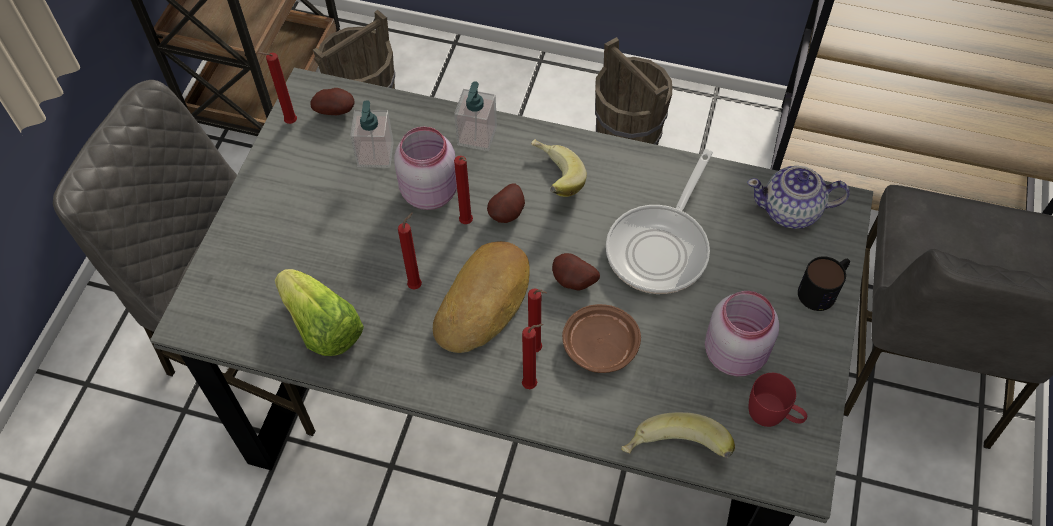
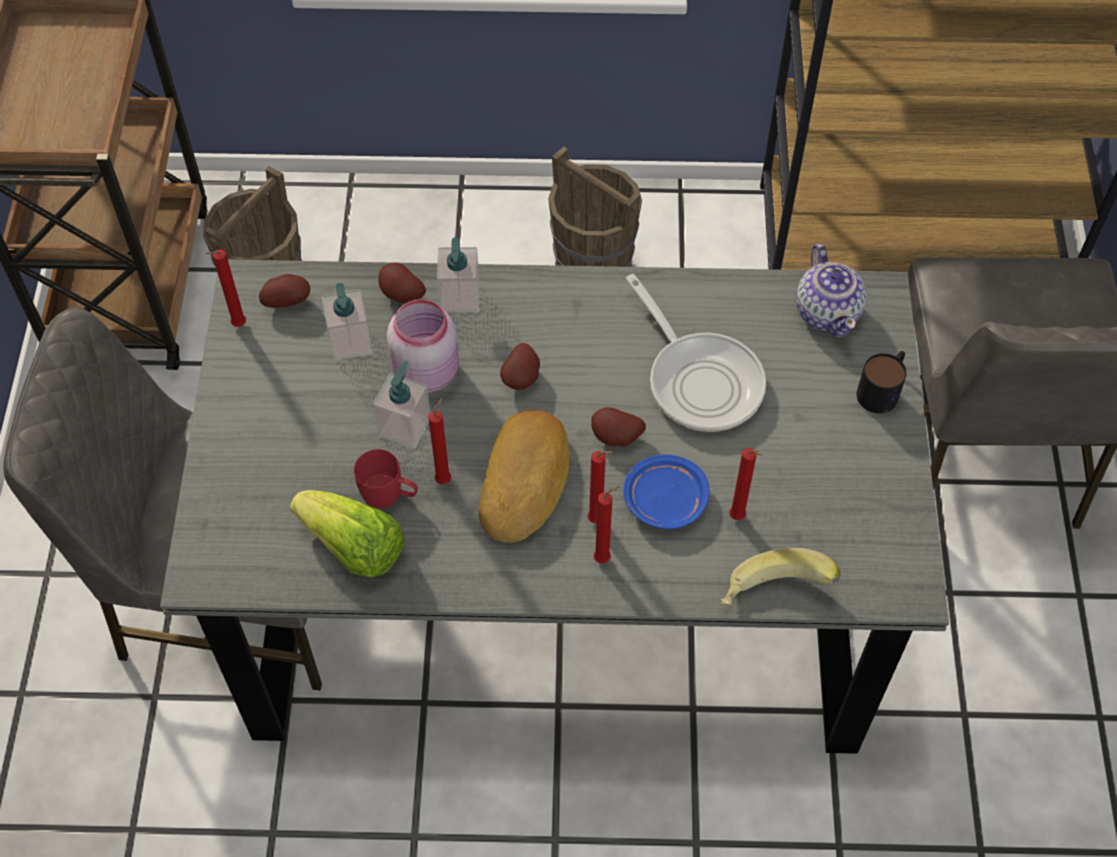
camera: 15 degrees left, 0 degrees up
(397, 234) = (405, 426): none -> soap dispenser
(429, 125) = (401, 295): none -> potato
(467, 223) = (479, 399): red candle -> red candle (739, 518)
(552, 180) = (559, 331): banana -> none
(599, 345) = (664, 500): brown plate -> blue plate
(661, 247) = (700, 380): frying pan -> frying pan turned 45 degrees counterclockwise
(736, 352) = (810, 476): pink jar -> none
(773, 415) = (866, 532): red mug -> red mug (389, 495)
(791, 211) = (827, 311): teapot -> teapot turned 90 degrees counterclockwise

